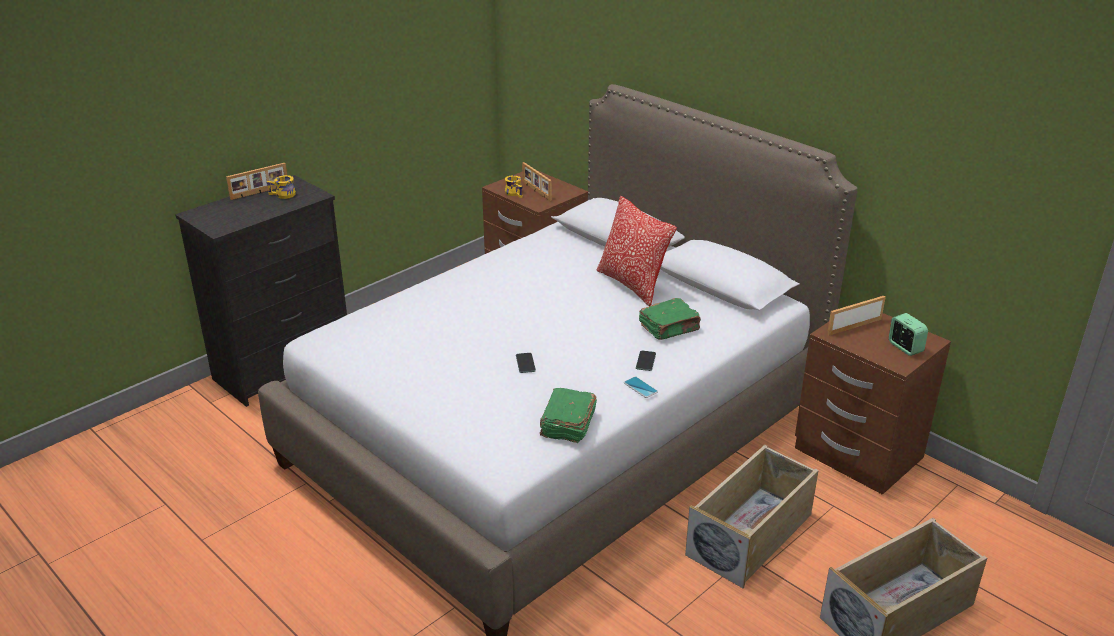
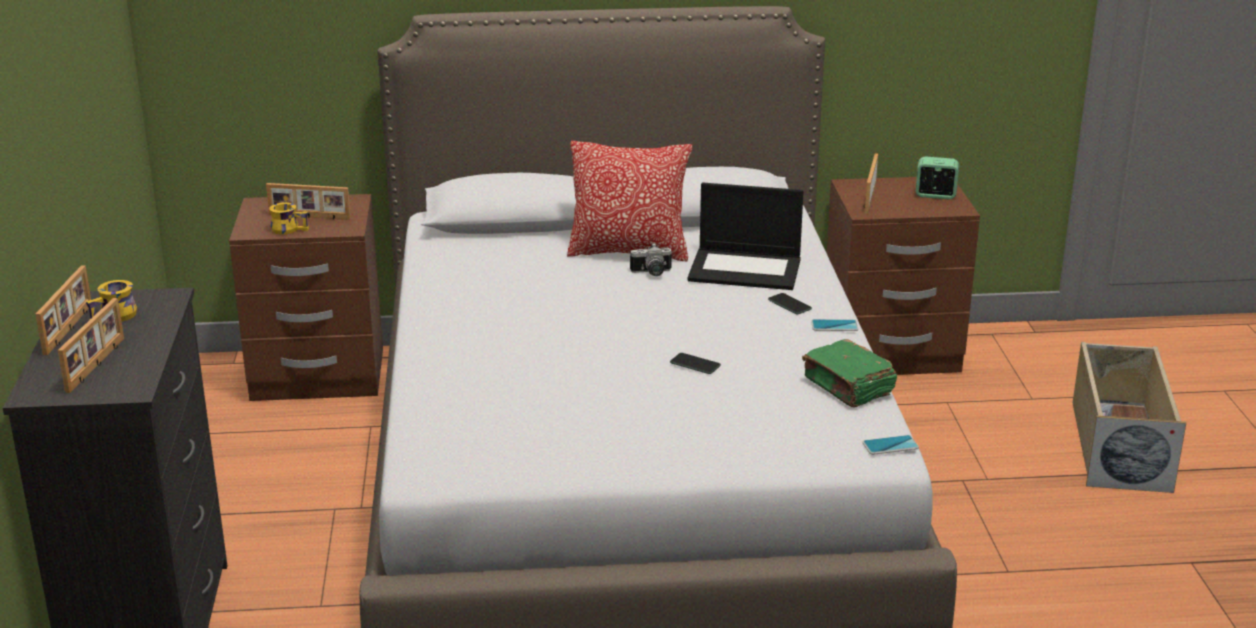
camera: 50 degrees left, 5 degrees down
(233, 213) = (97, 365): none -> picture frame
(513, 469) = (890, 446): none -> phone
(617, 302) = (652, 273): none -> camera
(669, 328) = (746, 269): green book -> laptop
(750, 534) = (935, 463): beige storage box -> none

